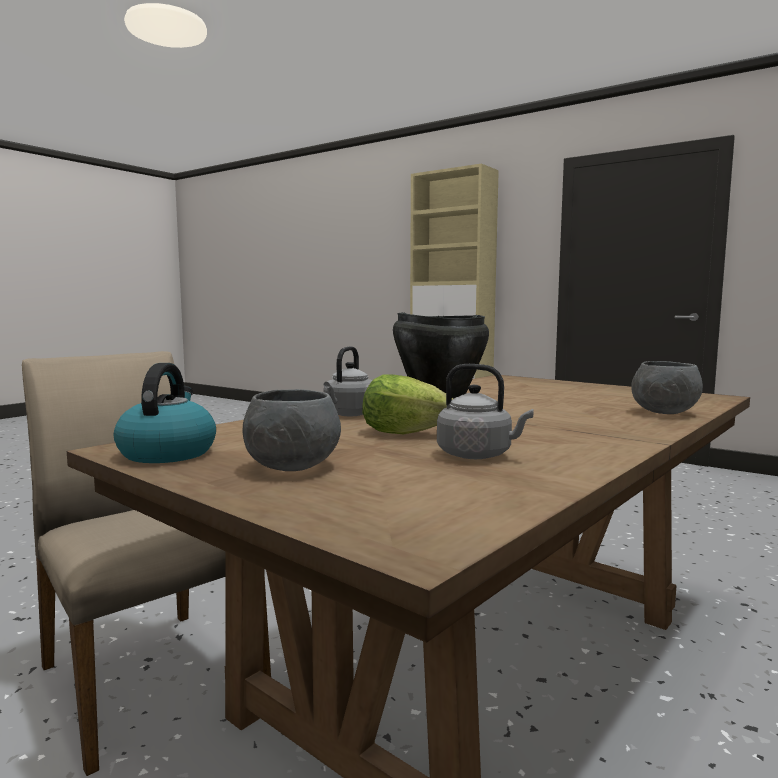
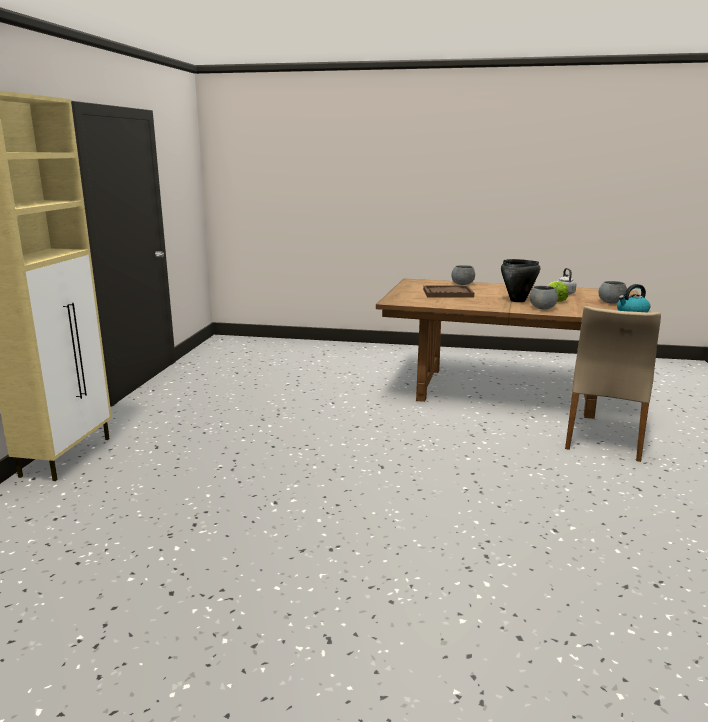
camera: 115 degrees left, 10 degrees up
(349, 414) = (542, 308): grey kettle -> grey bowl
(553, 396) = (447, 293): none -> brown tray

